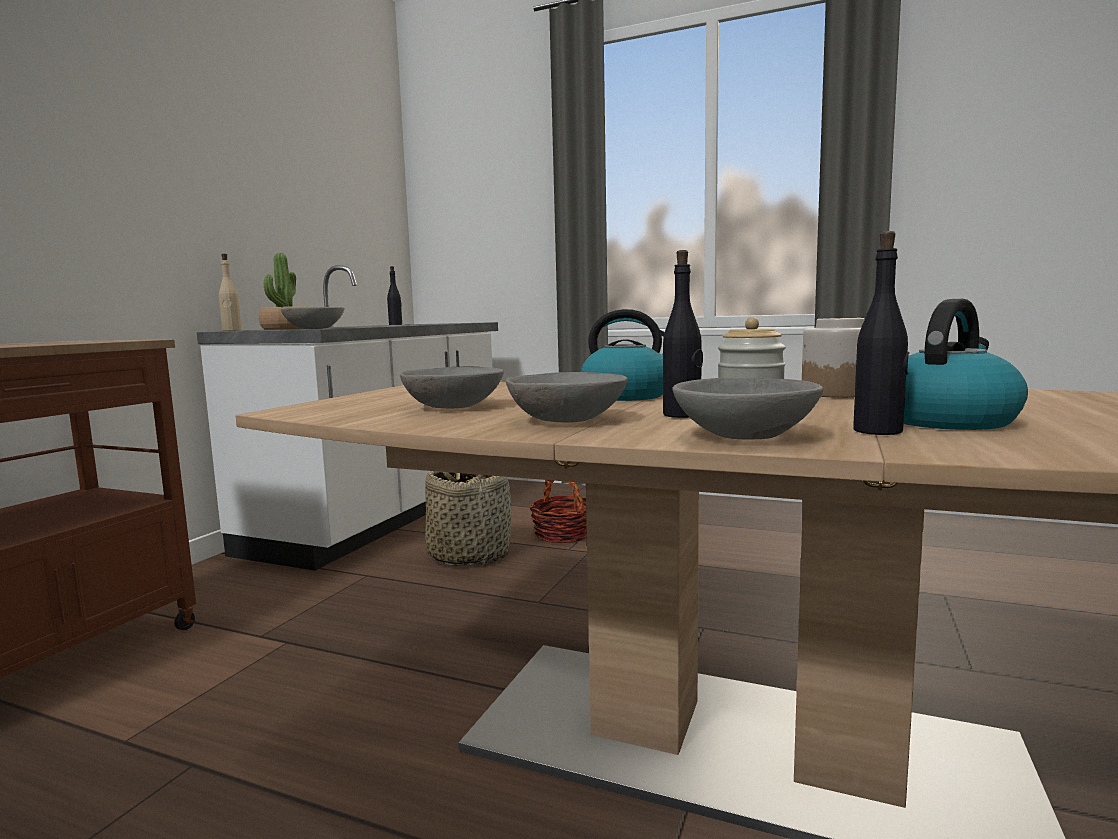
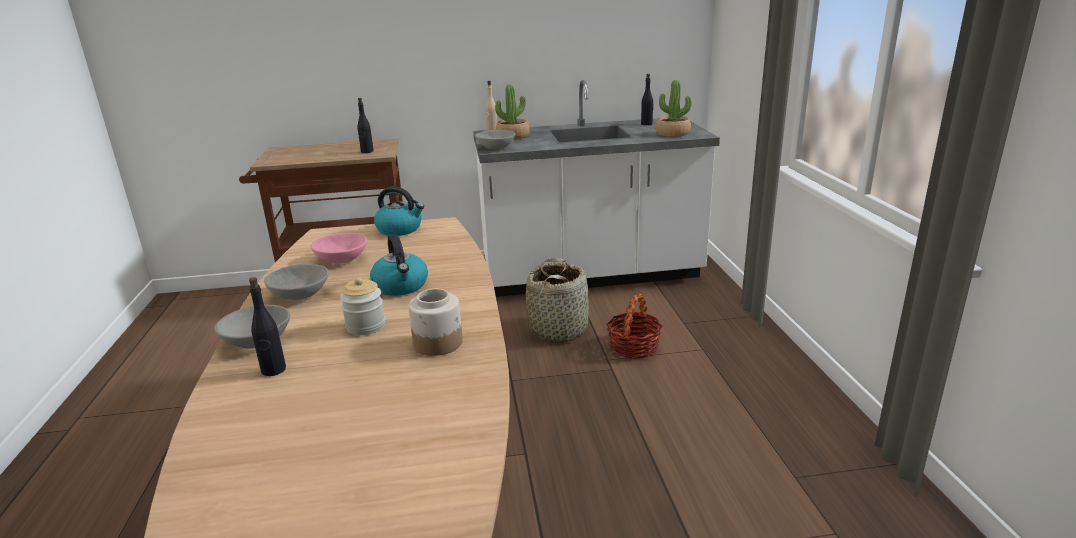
camera: 60 degrees right, 15 degrees up
(450, 323) = (672, 133): none -> potted plant
(452, 407) = (342, 259): grey bowl -> pink bowl
(682, 415) = (323, 316): black bottle -> black bottle (367, 151)
(947, 421) = (312, 386): kettle -> kettle (400, 229)

